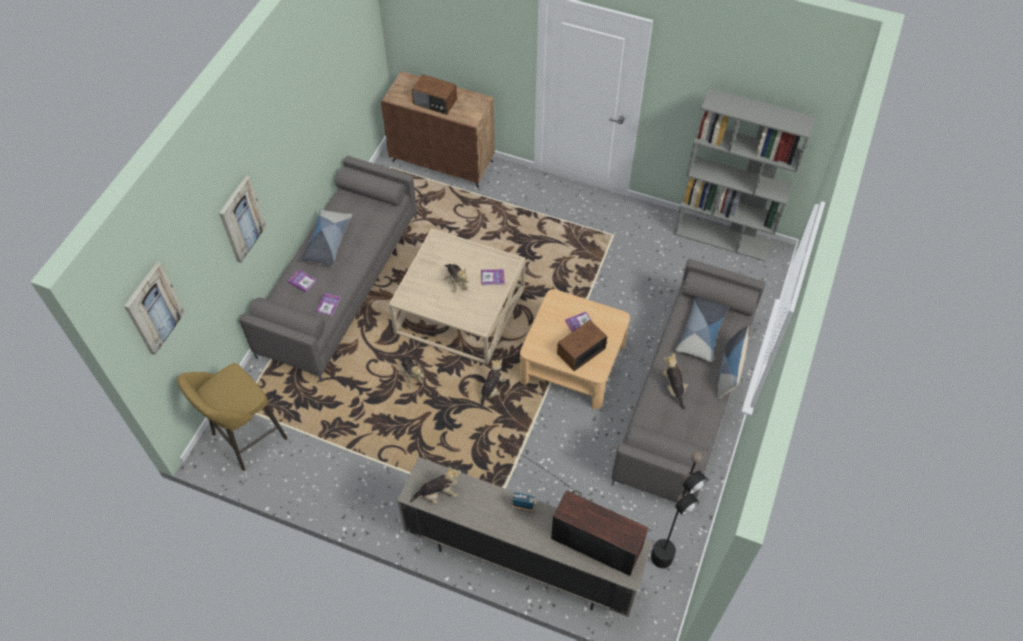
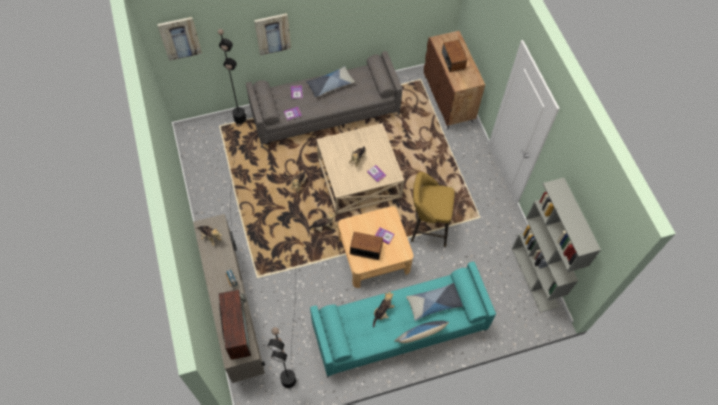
camera: 50 degrees right, 5 degrees up
(246, 439) = (205, 141): yellow stool -> yellow stool (427, 228)
(292, 409) = (236, 147): none -> black floor lamp
(684, 400) = (399, 329): grey sofa -> turquoise sofa

